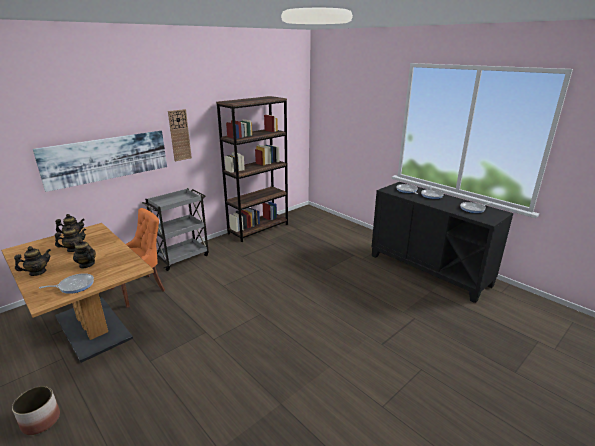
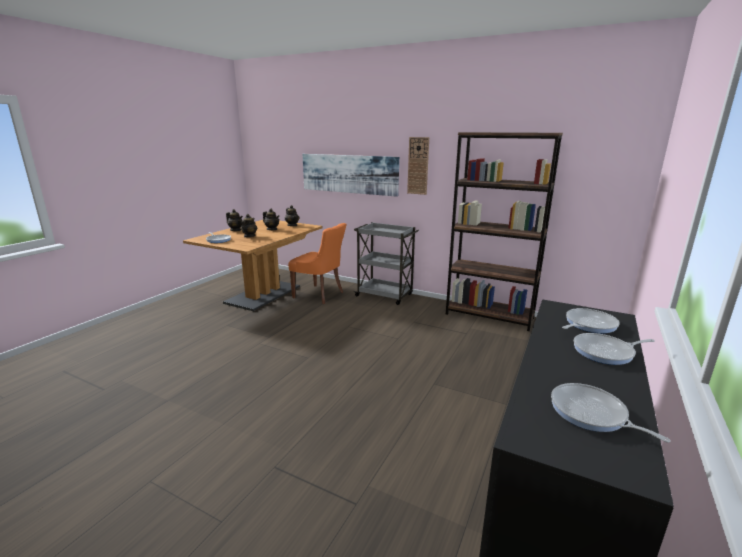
camera: 70 degrees right, 5 degrees down
(41, 420) = (168, 310): planter -> none

